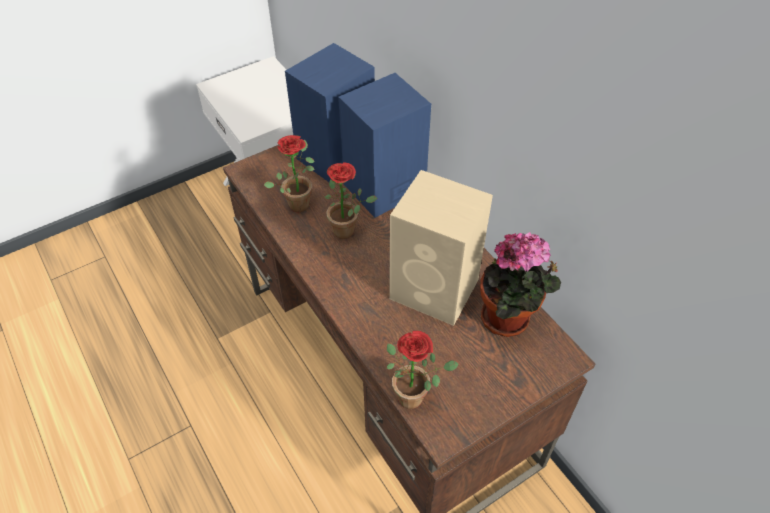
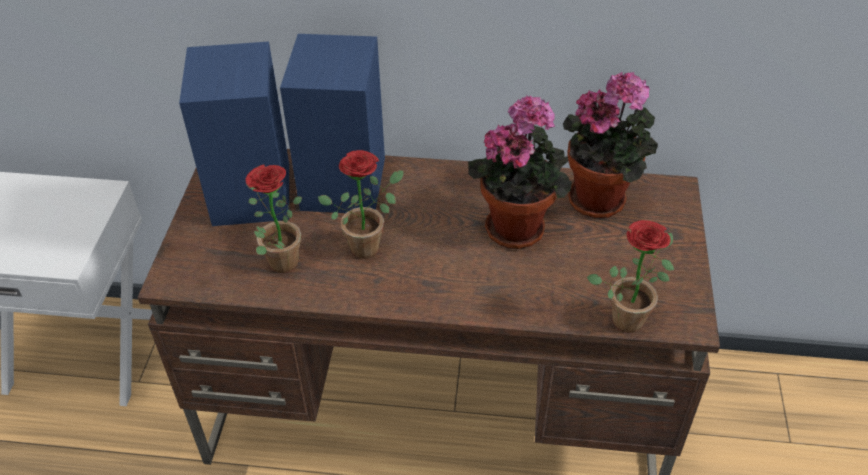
camera: 50 degrees left, 5 degrees down
(436, 290) = (517, 225): beige speaker -> potted plant

